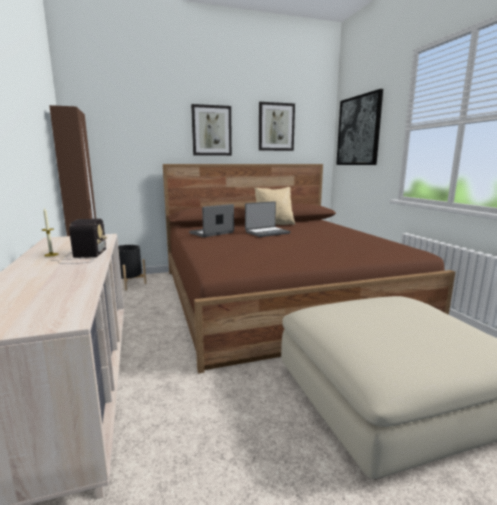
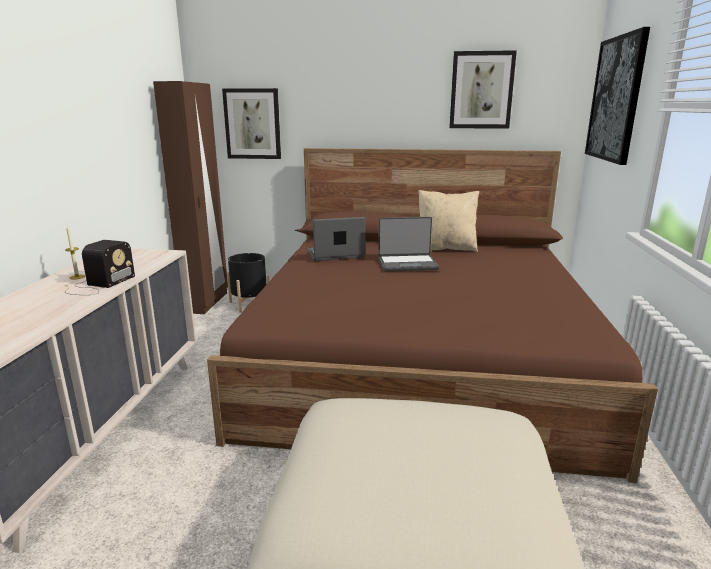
camera: 25 degrees right, 5 degrees up
(211, 130) = (376, 99): picture -> picture (252, 124)

